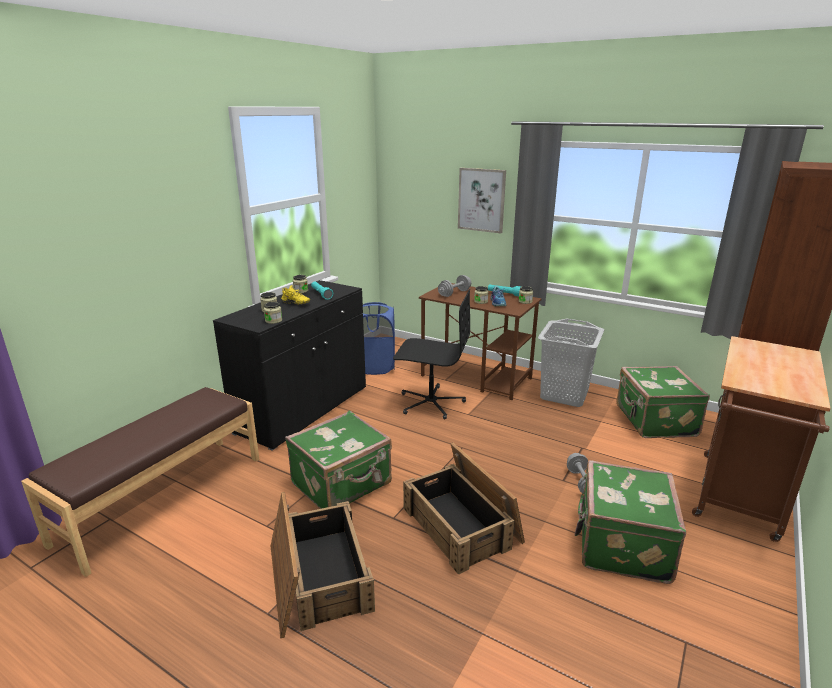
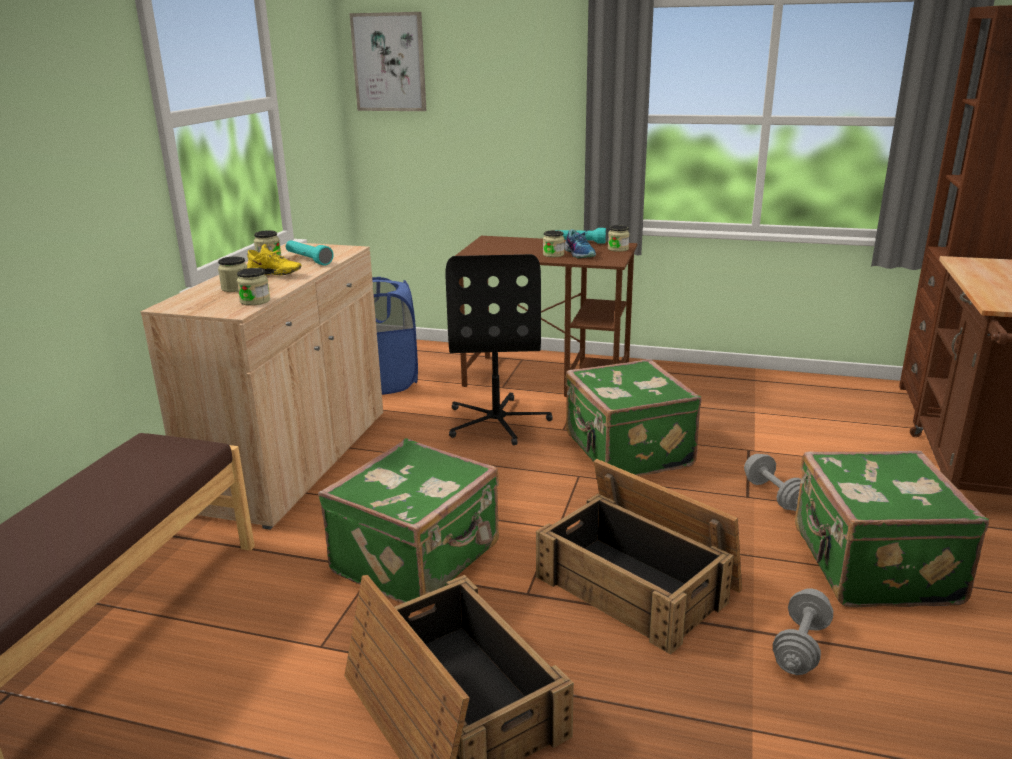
camera: 15 degrees left, 0 degrees up
(303, 410) = (294, 460): black cabinet -> beige cabinet
(430, 402) = (497, 421): black office chair -> black office chair turned 90 degrees clockwise
(454, 293) = (505, 248): grey dumbbell -> grey dumbbell (800, 647)
(481, 200) = (526, 100): picture -> picture (389, 62)
(563, 395) = (685, 385): grey laundry basket -> none
(654, 421) = (823, 402): green suitcase -> green suitcase (626, 452)

